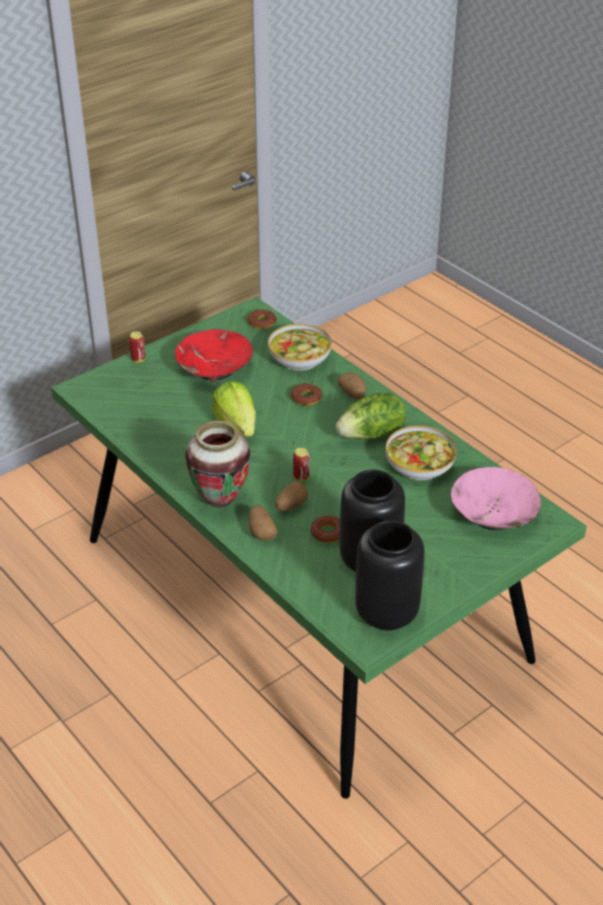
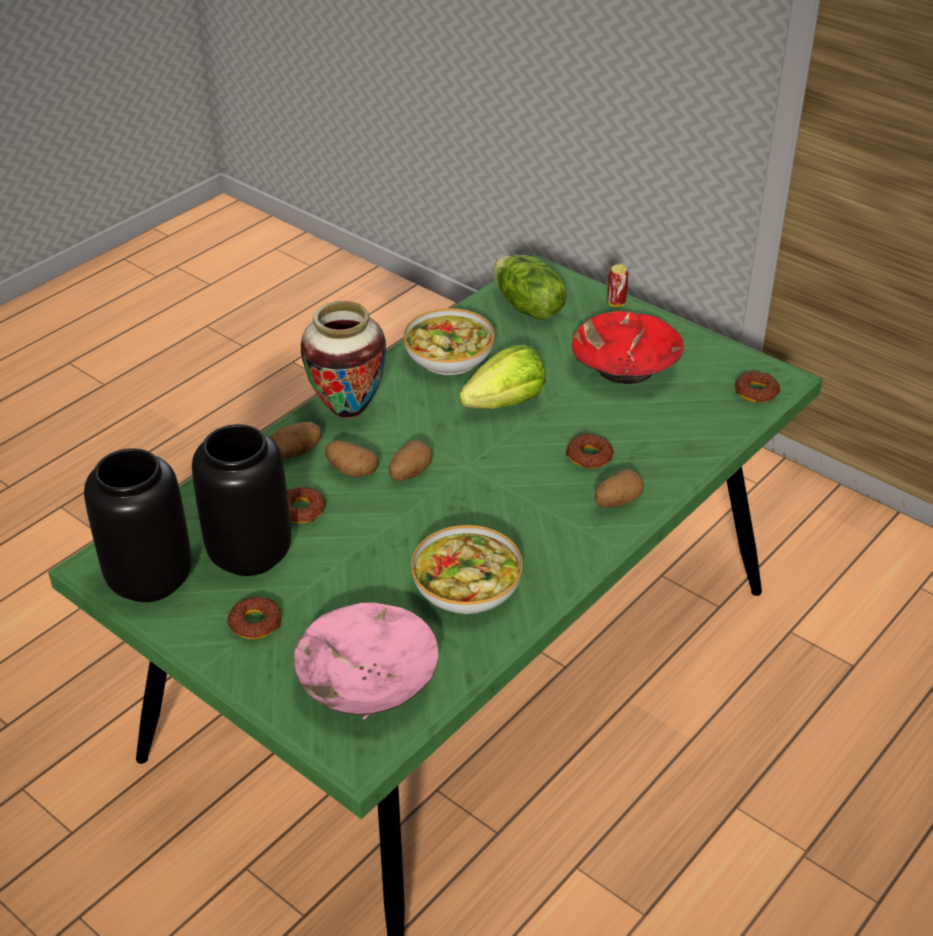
camera: 80 degrees right, 0 degrees up
(299, 357) = (685, 438): bowl -> bowl (449, 357)
(301, 477) = (409, 473): can -> potato
(372, 434) = (526, 531): lettuce -> lettuce (527, 308)
(437, 561) = (256, 623): none -> donut

